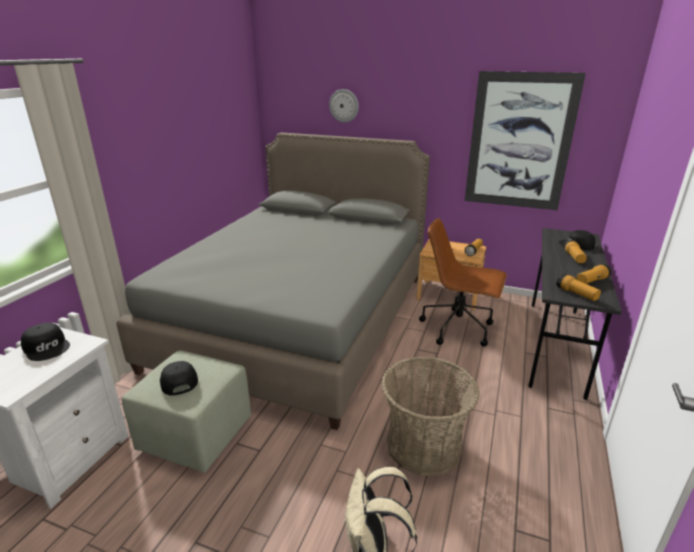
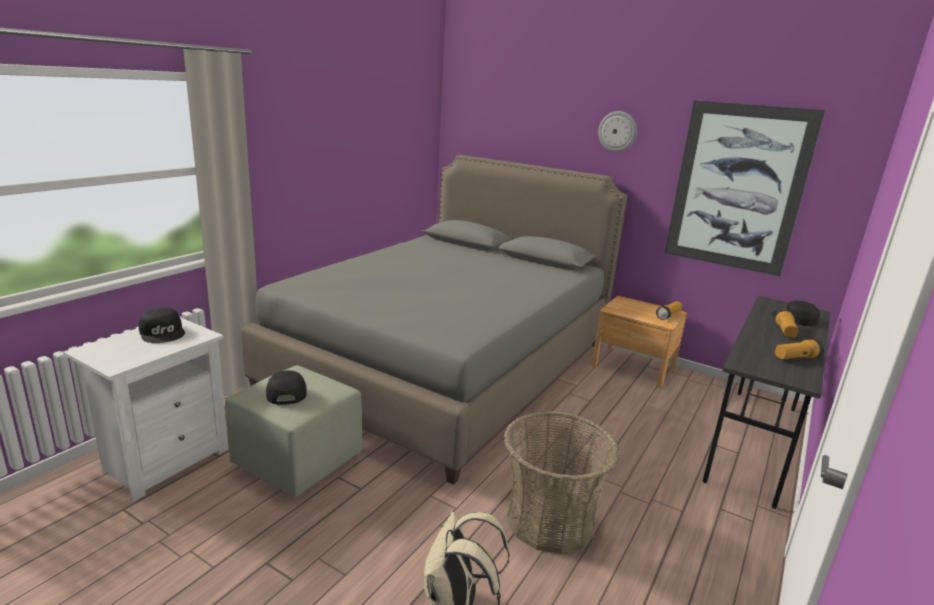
camera: 10 degrees right, 5 degrees down
(344, 105) = (534, 129): wall clock -> wall clock (617, 131)
(458, 328) = (634, 404): brown office chair -> none
(576, 294) = (769, 368): flashlight -> none

